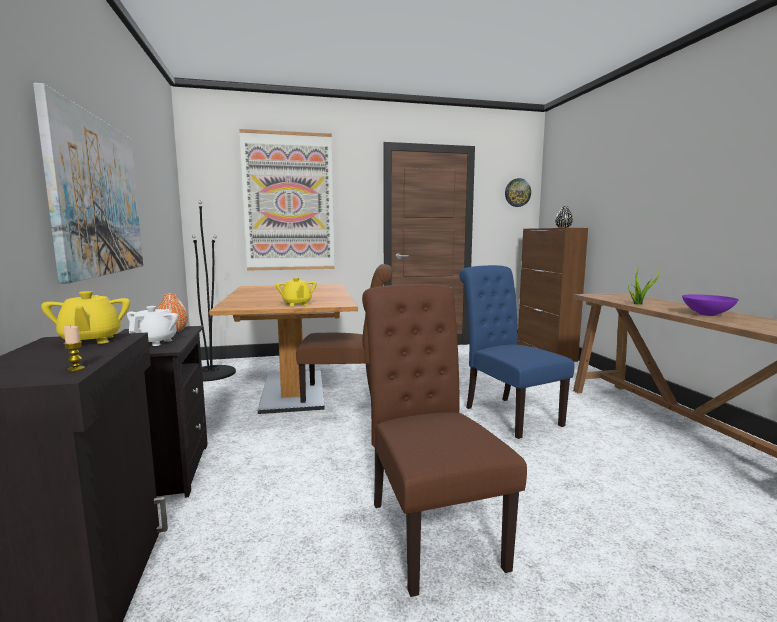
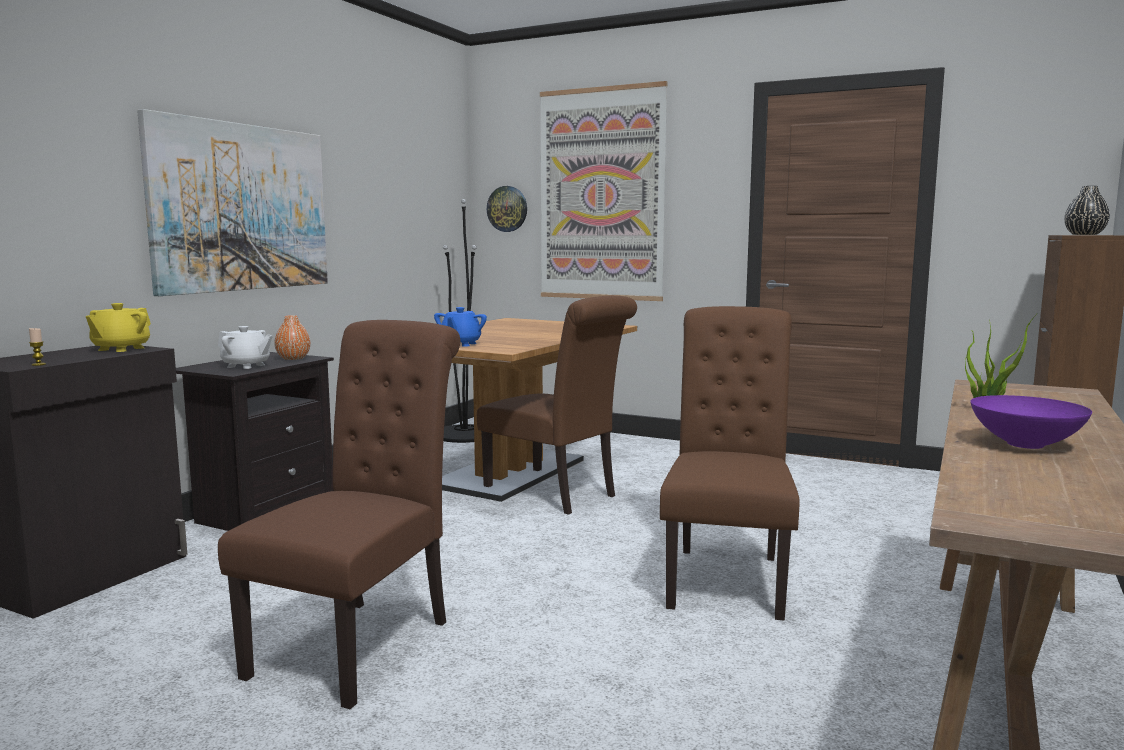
camera: 40 degrees right, 0 degrees up
(154, 342) = (246, 366): white teapot -> white teapot turned 60 degrees clockwise
(297, 304) = (460, 344): yellow teapot -> blue teapot
(507, 414) = (727, 577): blue chair -> brown chair
(517, 192) = (1052, 155): wall clock -> wall clock (507, 209)

